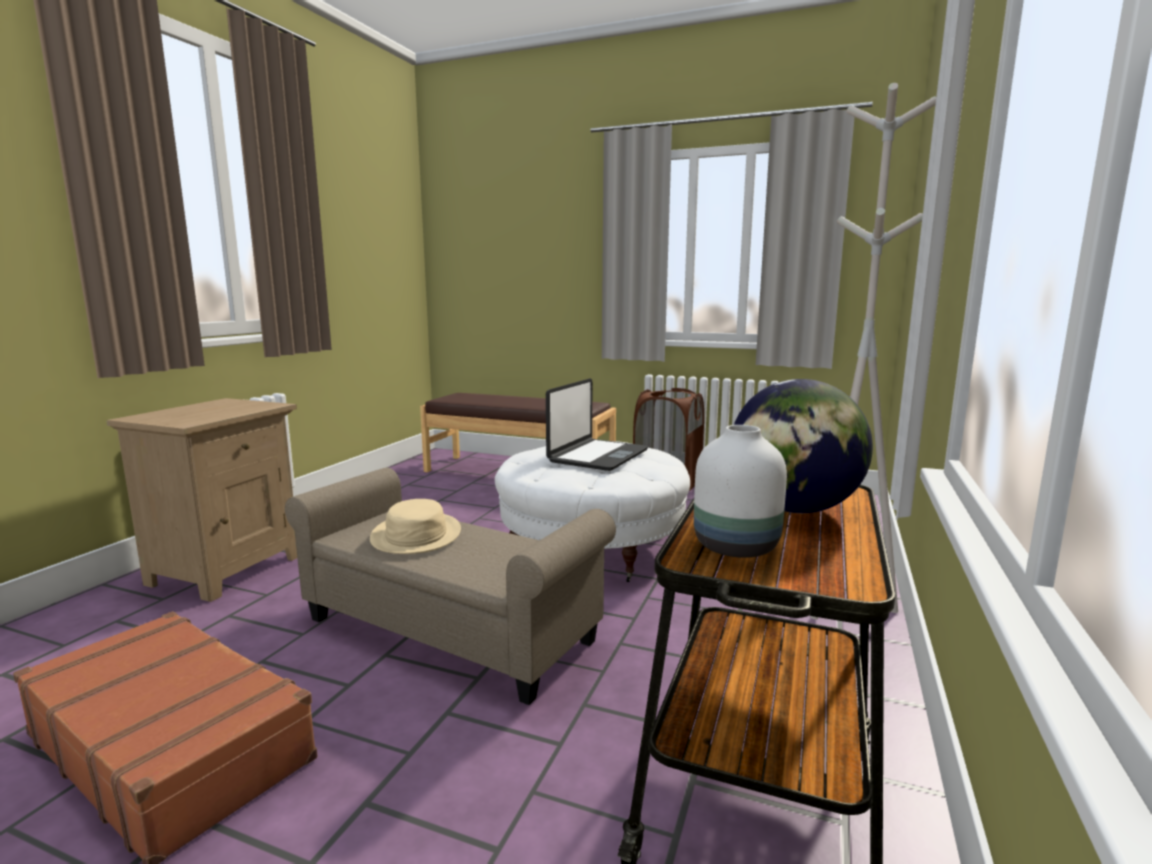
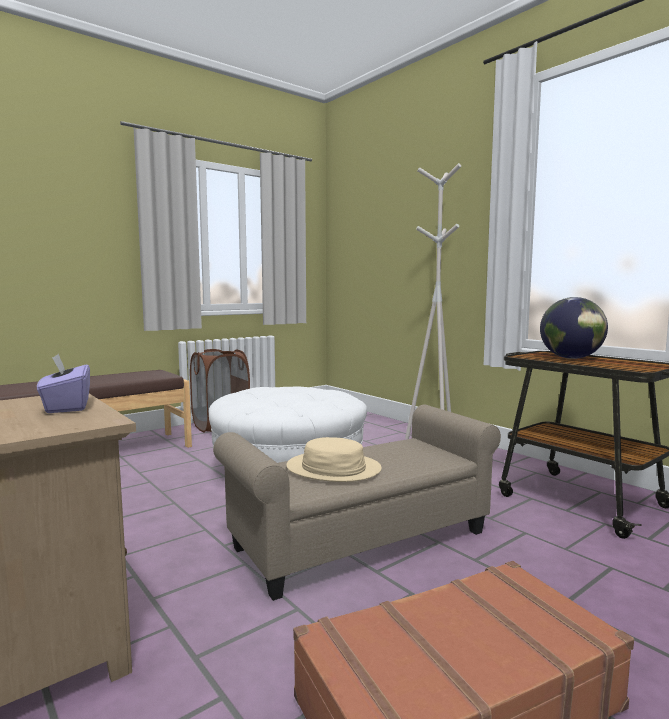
camera: 60 degrees left, 5 degrees down
(232, 411) = (66, 407): none -> purple tissue box
(597, 456) = (289, 394): laptop -> none
(733, 547) = (621, 366): white vase -> none

